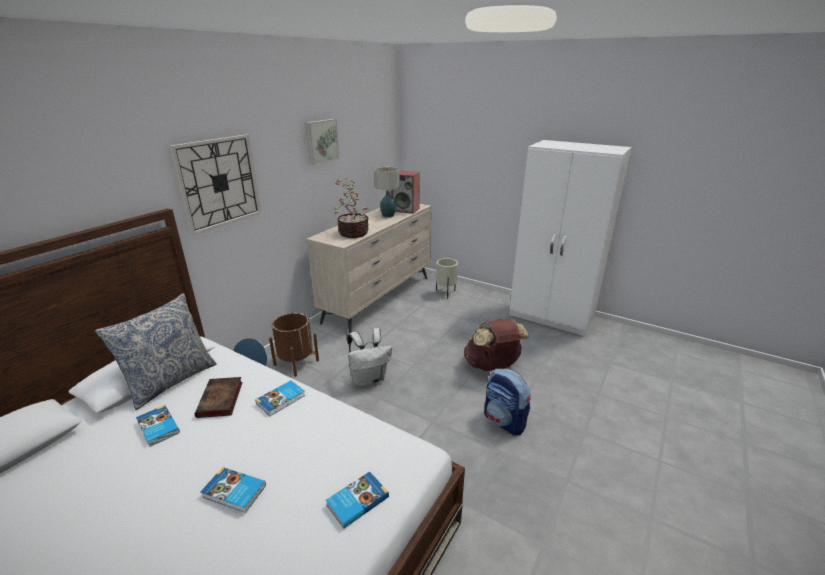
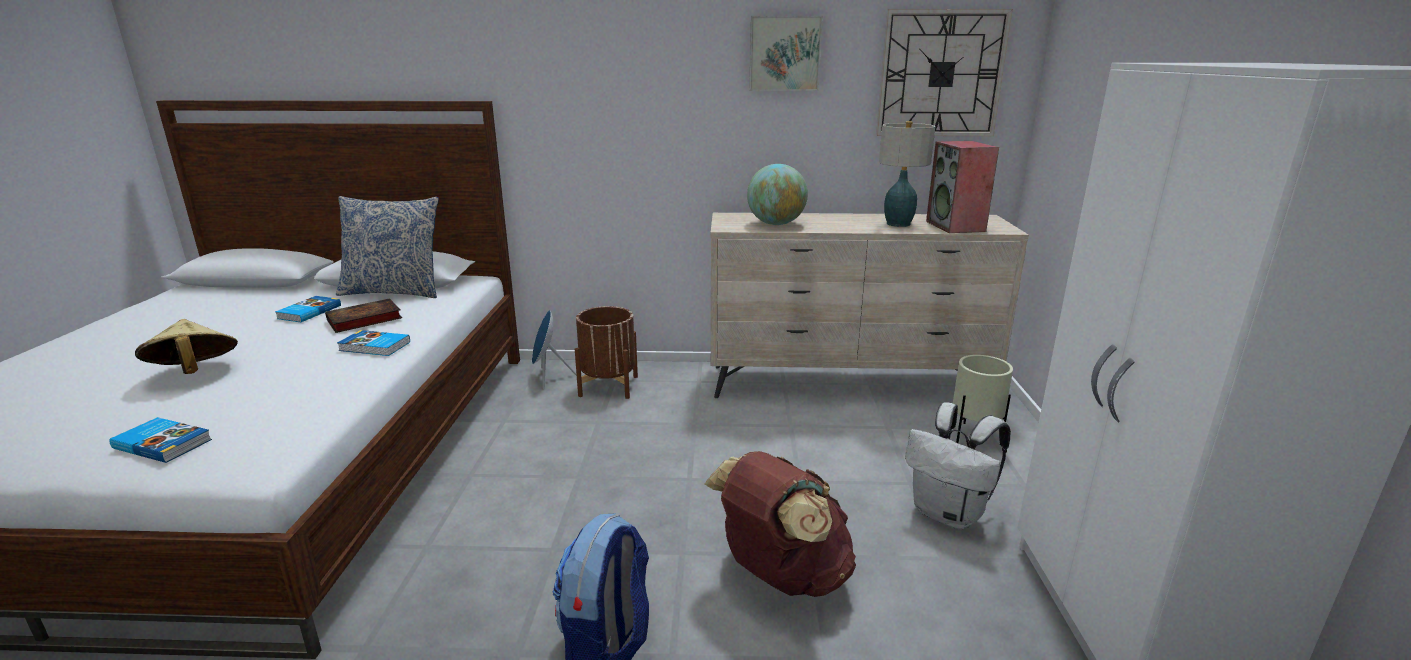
camera: 60 degrees right, 5 degrees down
(219, 183) = (572, 85): wall clock -> wall clock (941, 74)
(234, 492) = (194, 372): book -> beige hat
(352, 233) = (776, 224): potted plant -> globe
(369, 380) = (615, 453): white backpack -> white backpack (949, 514)

